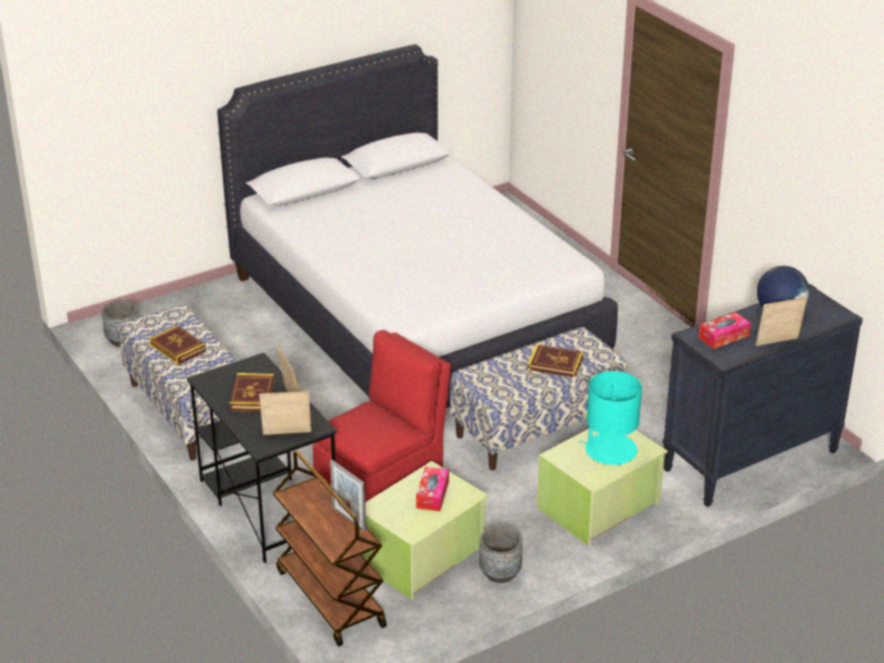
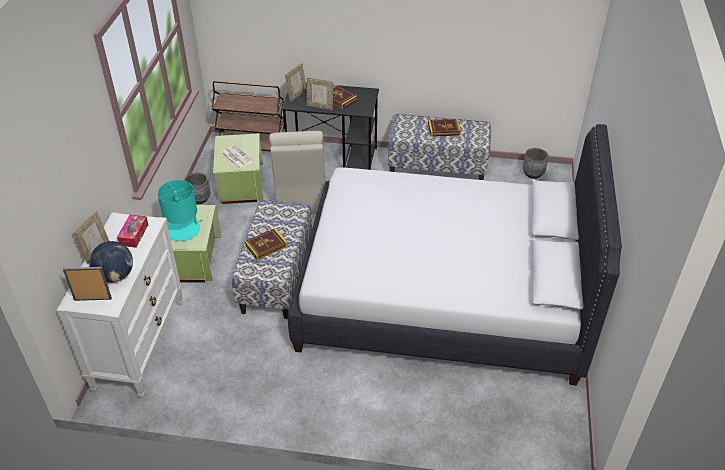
camera: 130 degrees right, 10 degrees up
(349, 519) = (238, 107): picture frame -> picture frame (93, 299)
(382, 489) = (300, 196): red chair -> beige chair
(432, 495) = (236, 157): tissue box -> newspaper
(750, 461) = (139, 344): black dresser -> white dresser

